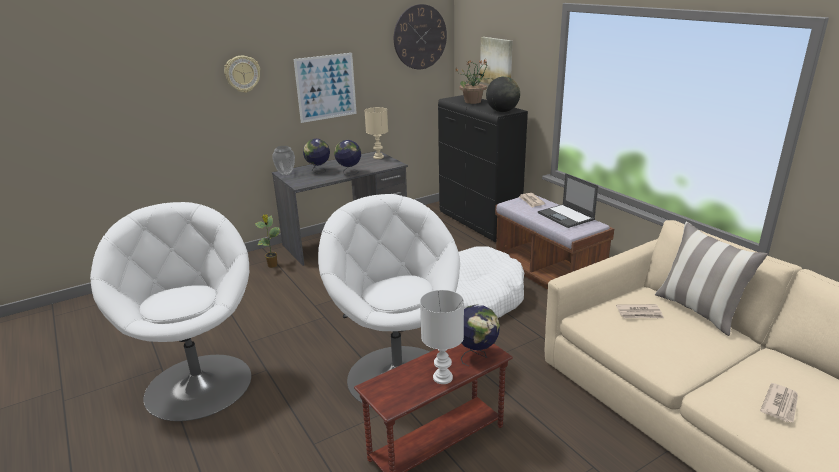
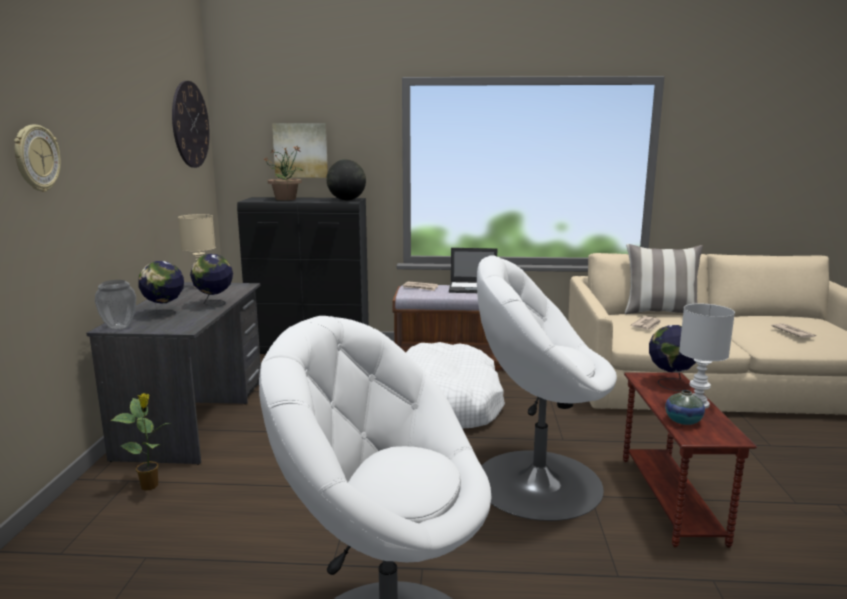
camera: 55 degrees left, 10 degrees down
(326, 87) = (123, 188): picture -> none
(399, 378) = (683, 421): none -> vase

